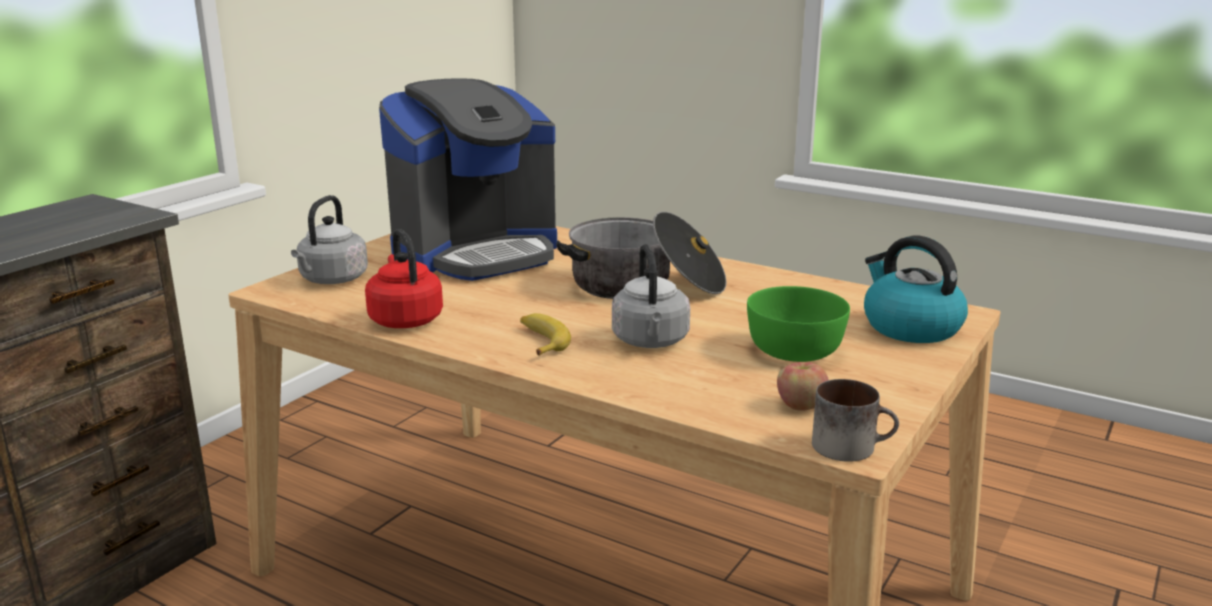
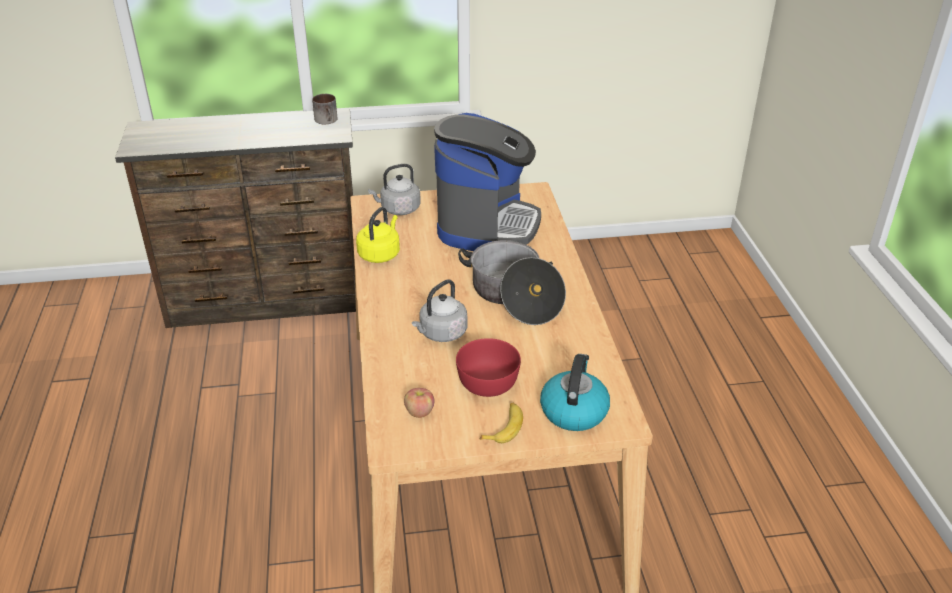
camera: 50 degrees right, 15 degrees up
(404, 319) = (380, 254): red kettle -> yellow kettle
(476, 253) = (487, 225): coffee machine -> coffee machine turned 90 degrees counterclockwise
(541, 341) = (402, 303): banana -> banana (504, 427)
(796, 350) = (488, 383): green bowl -> red bowl
(851, 446) = (392, 445): mug -> mug (328, 120)

